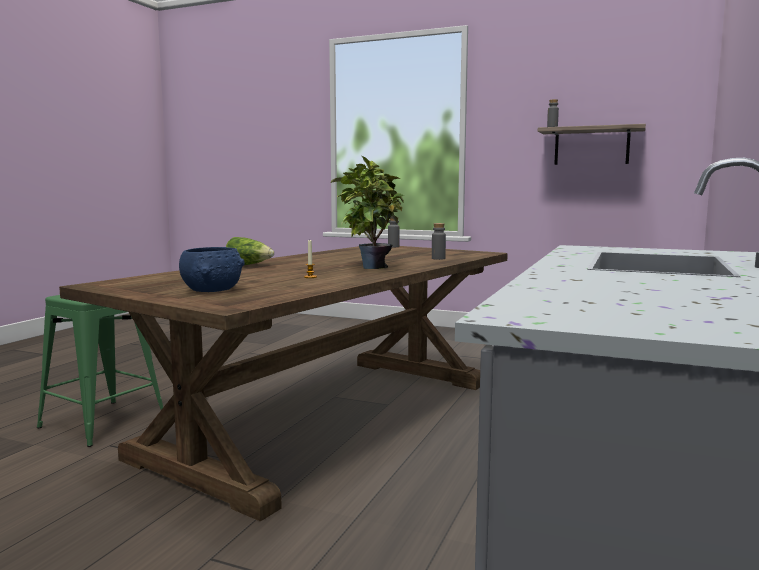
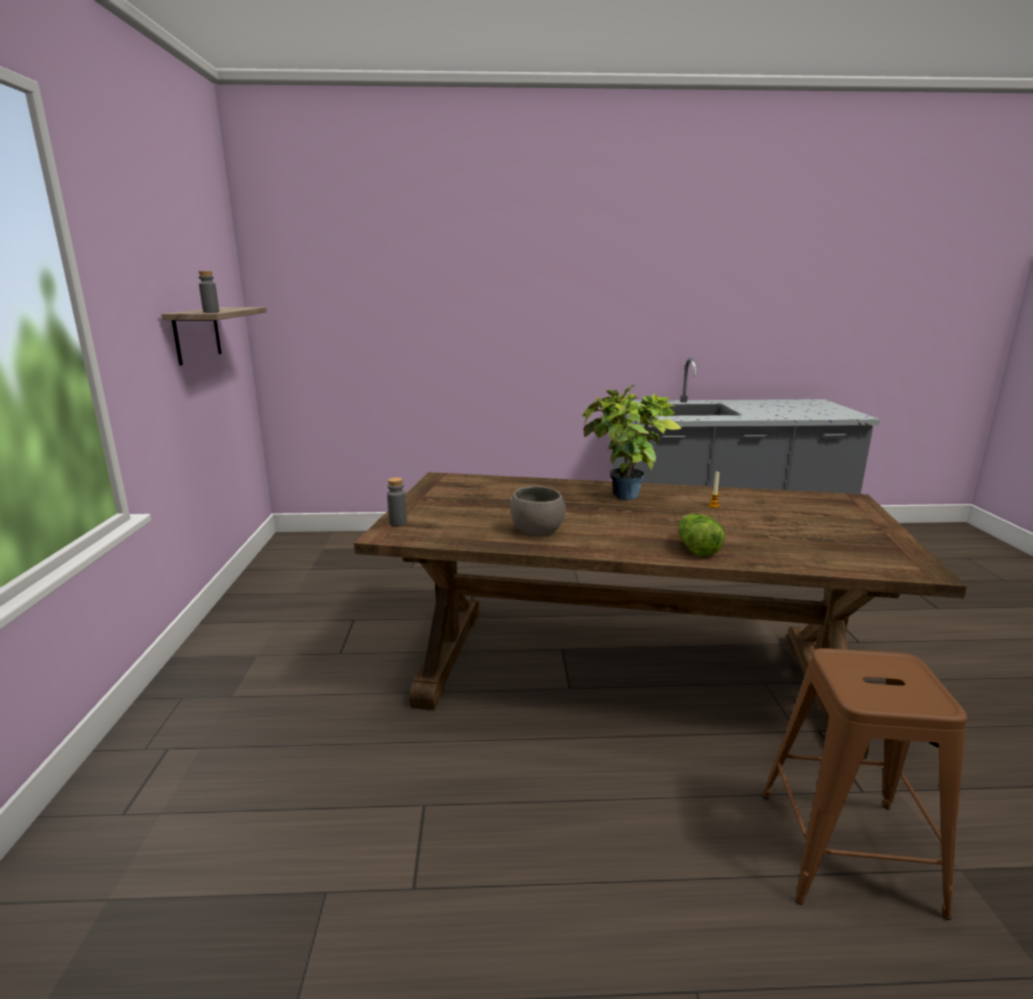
camera: 115 degrees left, 10 degrees up
(102, 422) = (846, 850): green stool -> brown stool
(212, 290) = (830, 518): blue bowl -> none
(340, 255) = (536, 530): none -> grey bowl
(438, 258) = (517, 487): grey bottle -> none

